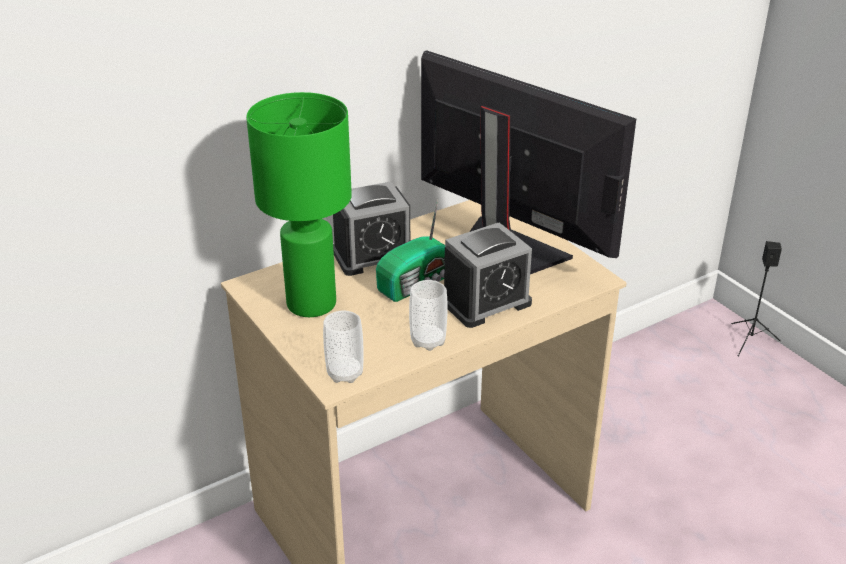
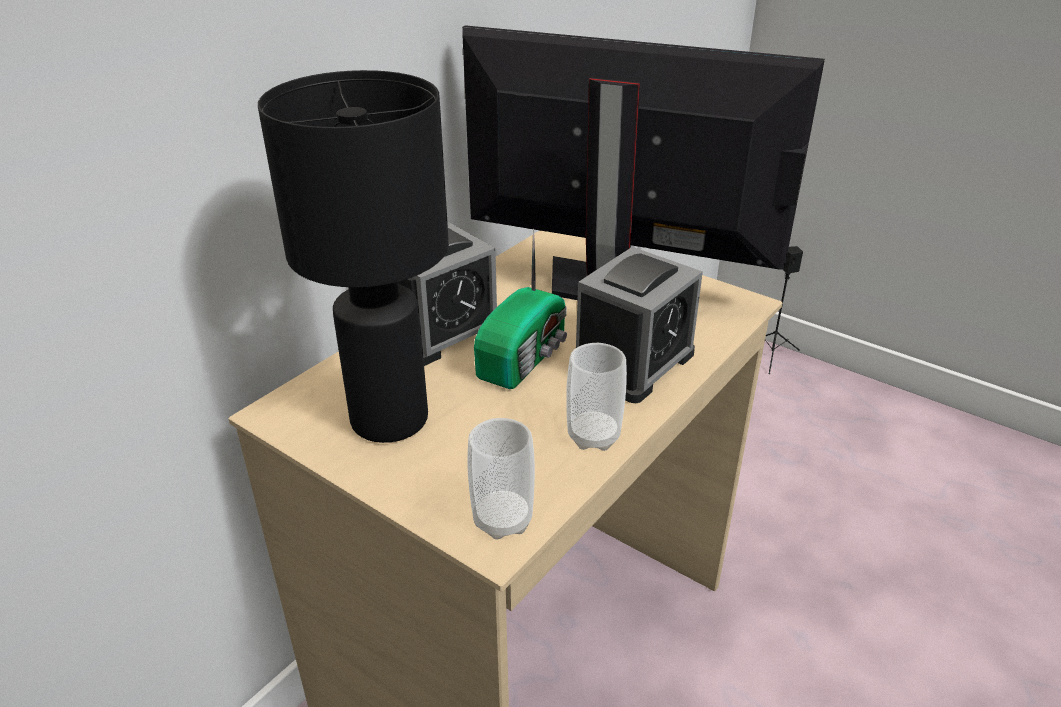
camera: 20 degrees left, 0 degrees up
(310, 304) = (388, 421): green table lamp -> black table lamp

